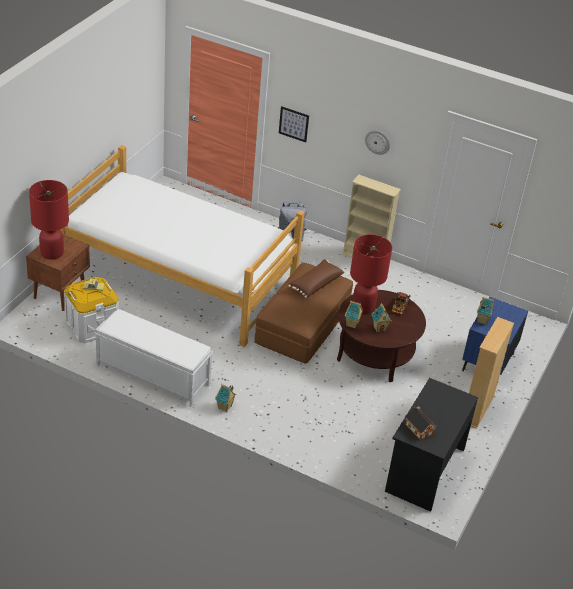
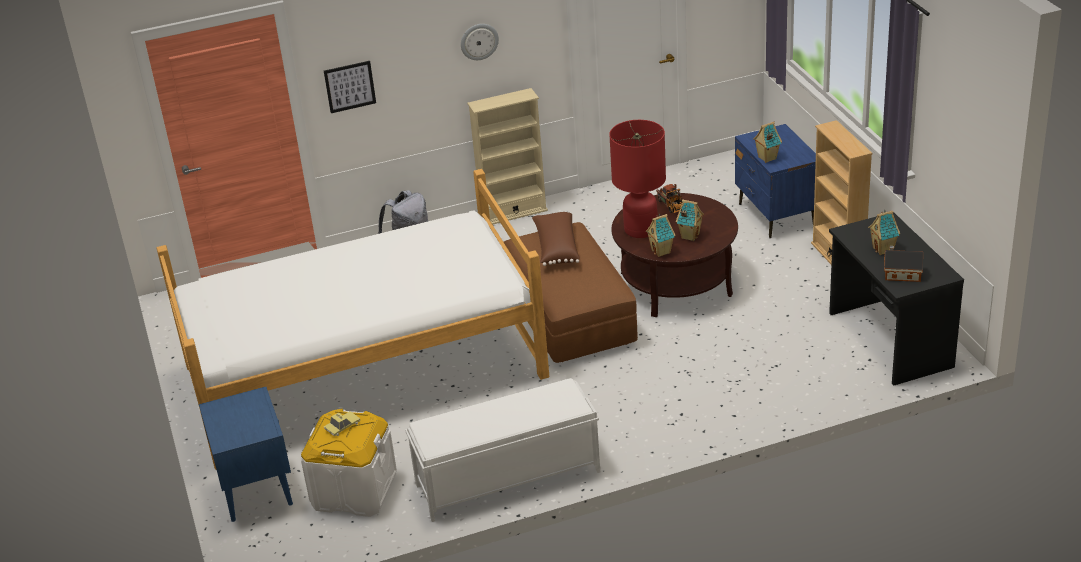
camera: 40 degrees left, 5 degrees down
(52, 253) = (238, 426): red table lamp -> none
(60, 293) = (256, 491): brown nightstand -> blue nightstand
(225, 407) = (633, 444): toy house -> toy house (883, 250)

